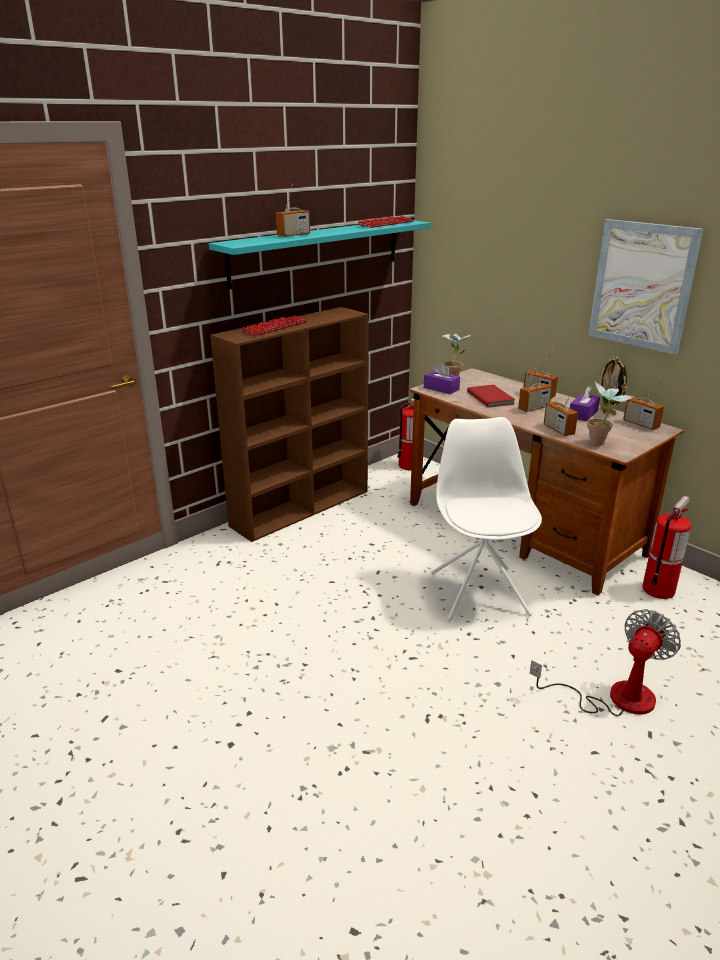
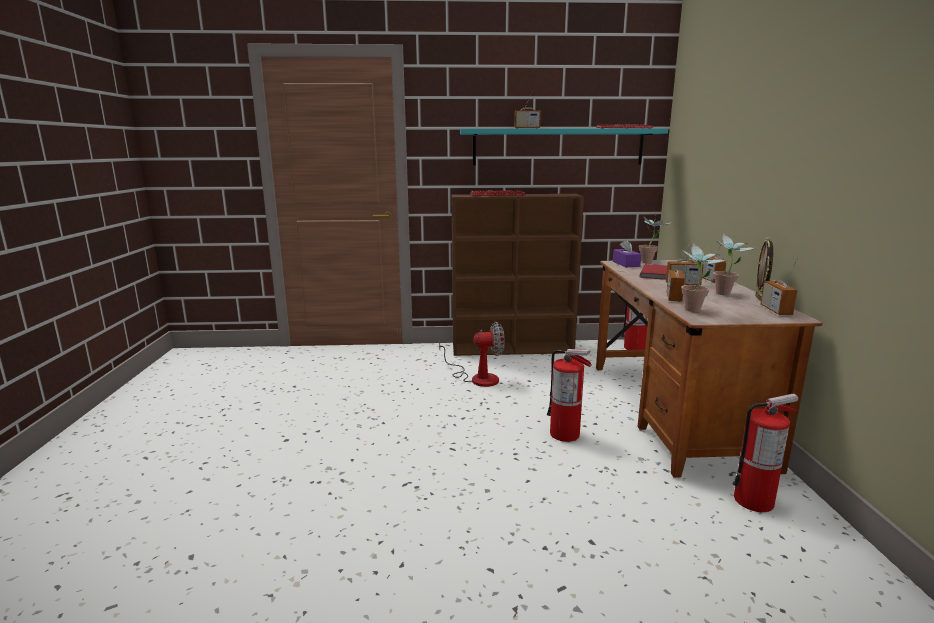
camera: 40 degrees right, 10 degrees down
(479, 592) = (565, 434): white chair -> fire extinguisher
(583, 414) = (725, 295): purple tissue box -> potted plant
(615, 697) = (571, 547): fan -> fan (477, 378)
(642, 286) = (802, 161): picture -> none

